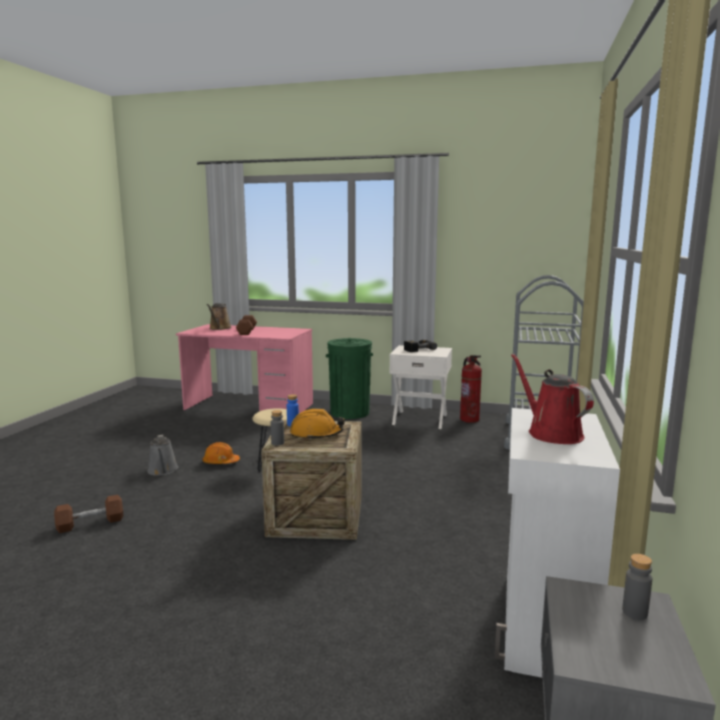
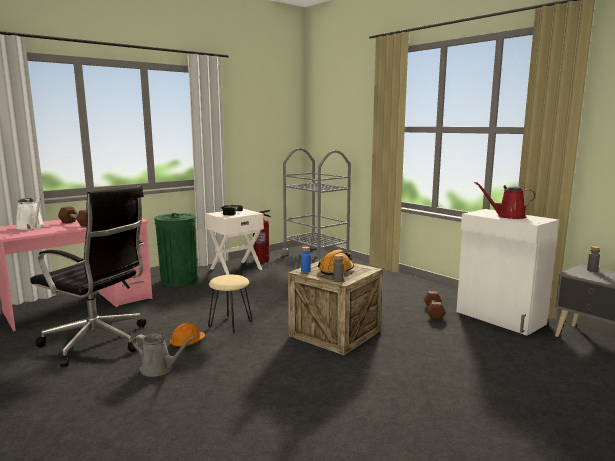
camera: 55 degrees left, 0 degrees up
(90, 523) = (223, 421): brown dumbbell -> brown dumbbell (433, 312)
(190, 436) = (98, 342): none -> black office chair
(219, 328) = (31, 227): brown watering can -> white watering can

